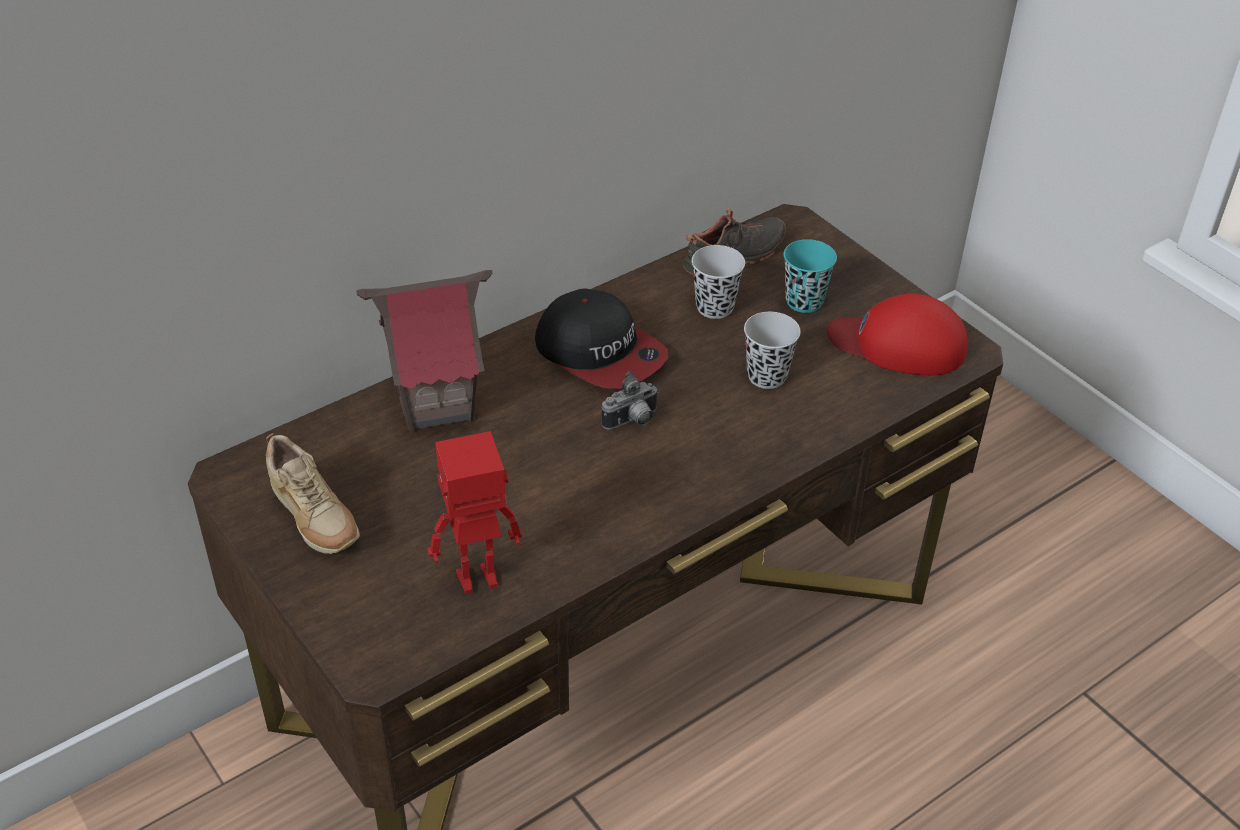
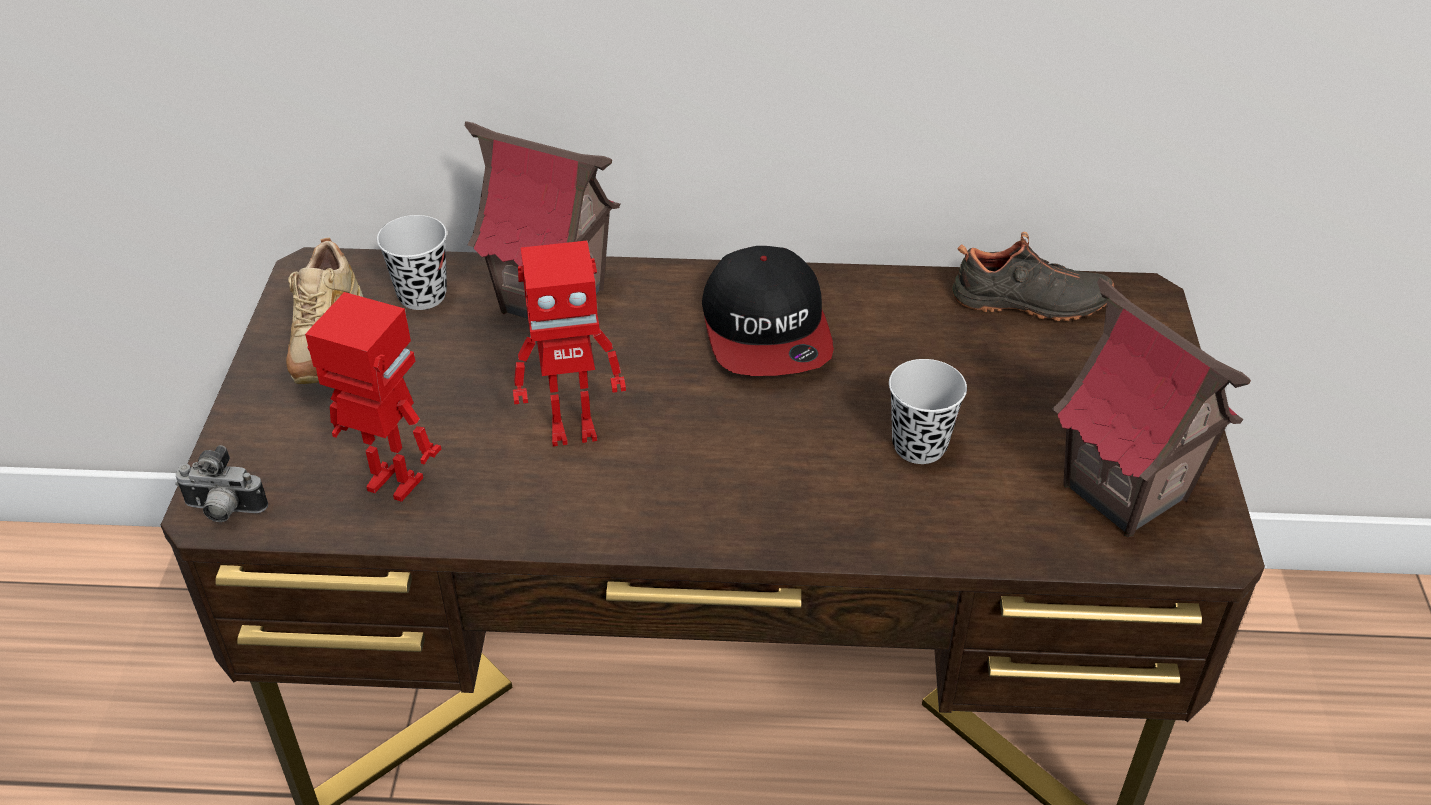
camera: 40 degrees right, 0 degrees up
(552, 480) = (572, 429): none -> toy robot
(632, 421) = (718, 415): camera -> camera (223, 511)
(714, 307) = (944, 344): black cup -> black cup (422, 295)
(804, 301) = (1058, 388): turquoise cup -> none
(898, 344) = (1124, 493): red cap -> toy house

